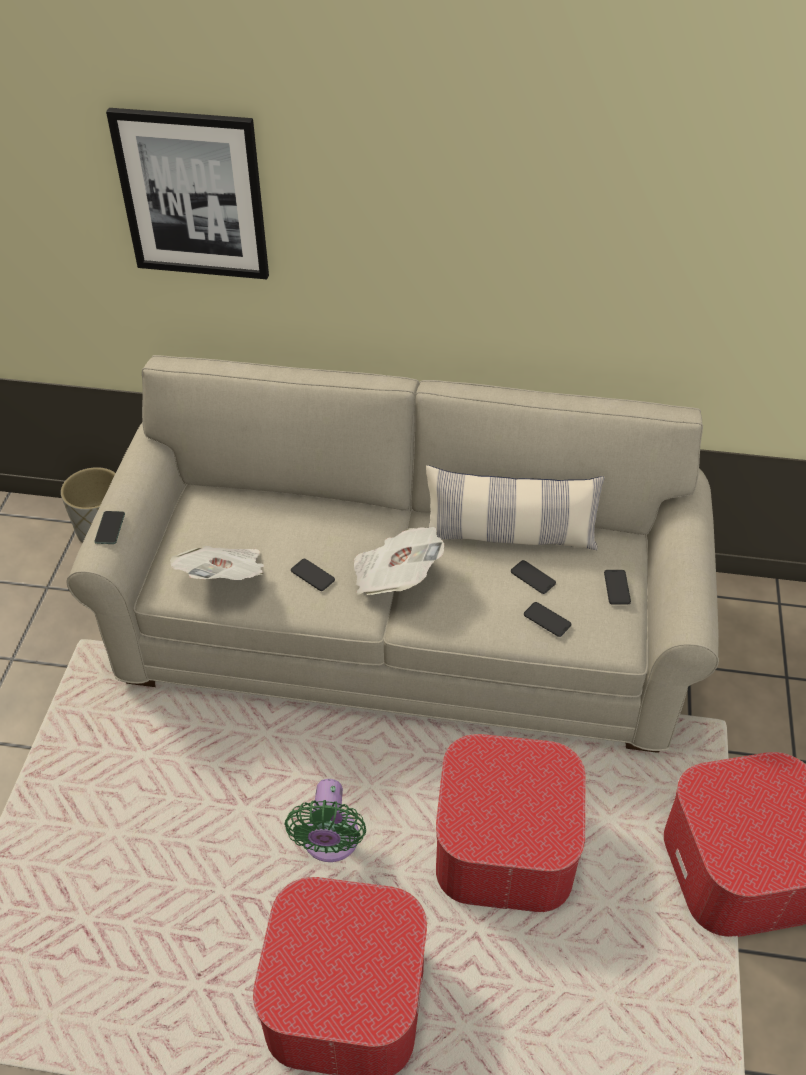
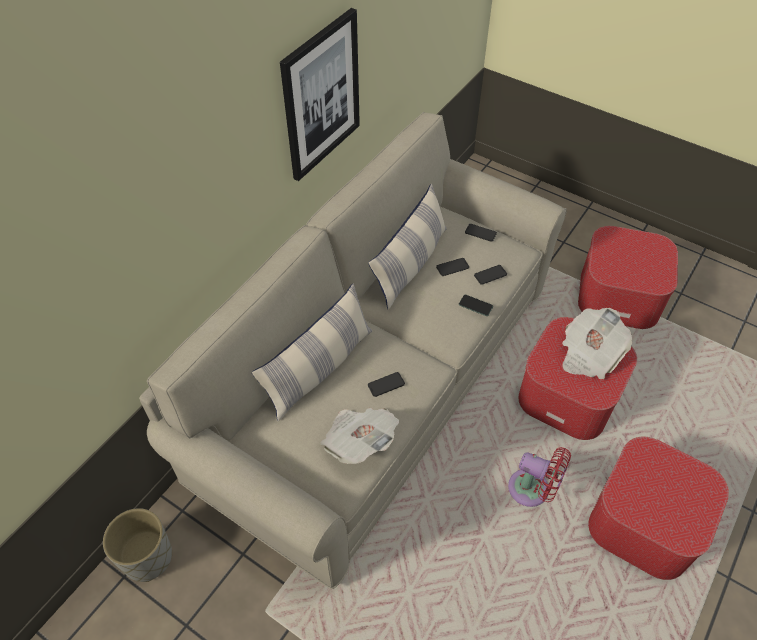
camera: 65 degrees left, 5 degrees up
(110, 528) = (286, 497): phone -> phone (475, 305)
(193, 195) = (121, 219): picture -> picture (321, 96)
(304, 513) = (319, 369): none -> pillow
(330, 843) = (533, 490): green fan -> red fan
(395, 577) = (413, 338): newspaper -> newspaper (589, 354)

